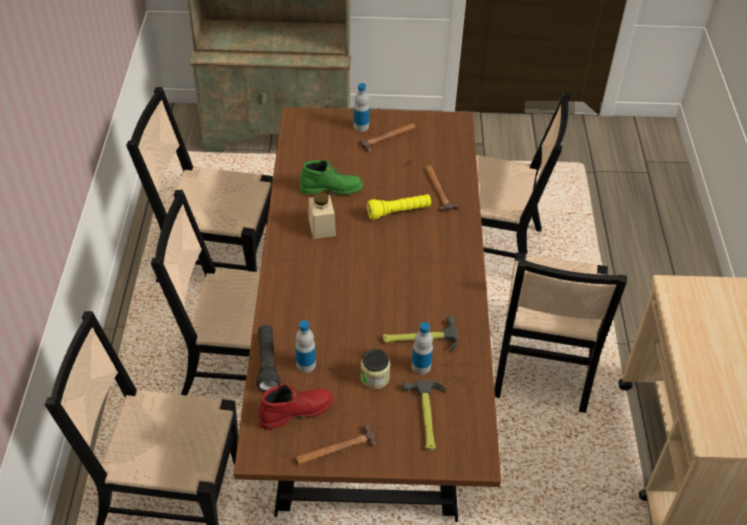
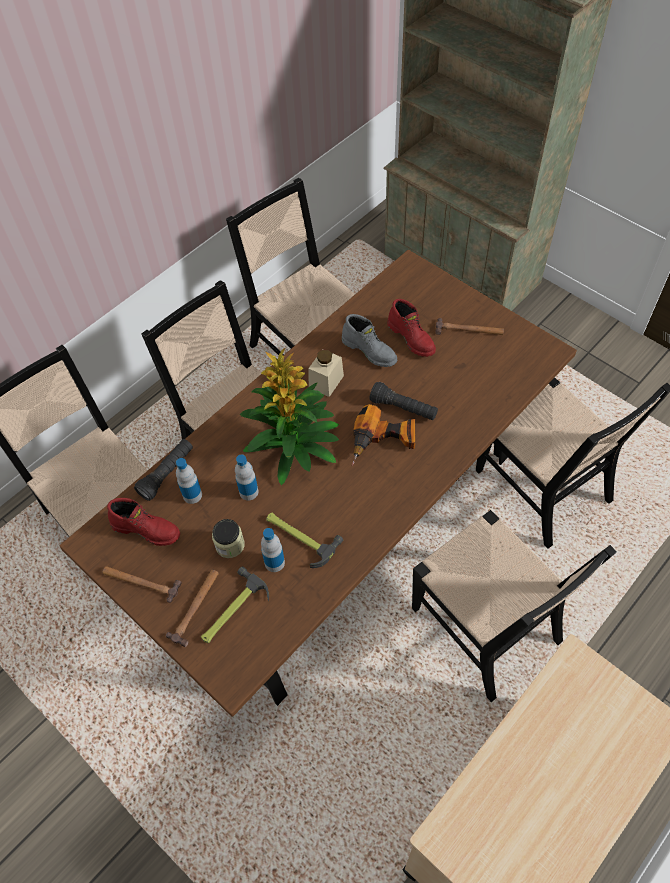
camera: 45 degrees right, 10 degrees up
(331, 188) = (370, 350): green boot -> grey boot
(344, 283) = (292, 445): none -> potted plant
(353, 163) = (412, 338): none -> red boot
(361, 126) = (455, 306): bottle -> bottle (249, 492)
(399, 212) = (403, 408): yellow flashlight -> black flashlight
(409, 241) = (383, 442): none -> power drill
(438, 189) = (461, 408): hammer -> hammer (196, 607)
(543, 362) = (485, 626): chair -> chair turned 90 degrees counterclockwise

